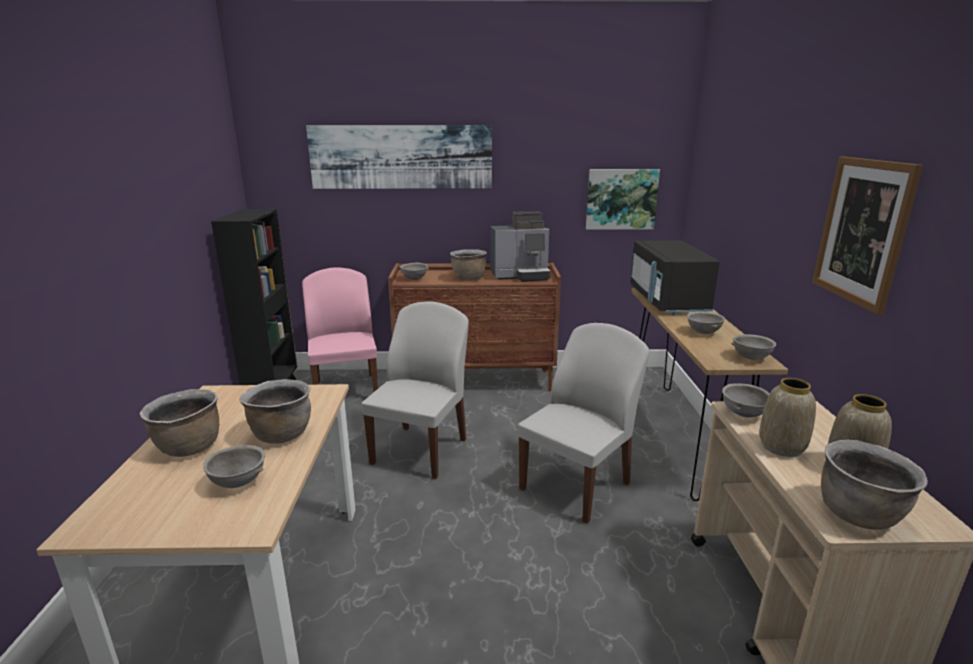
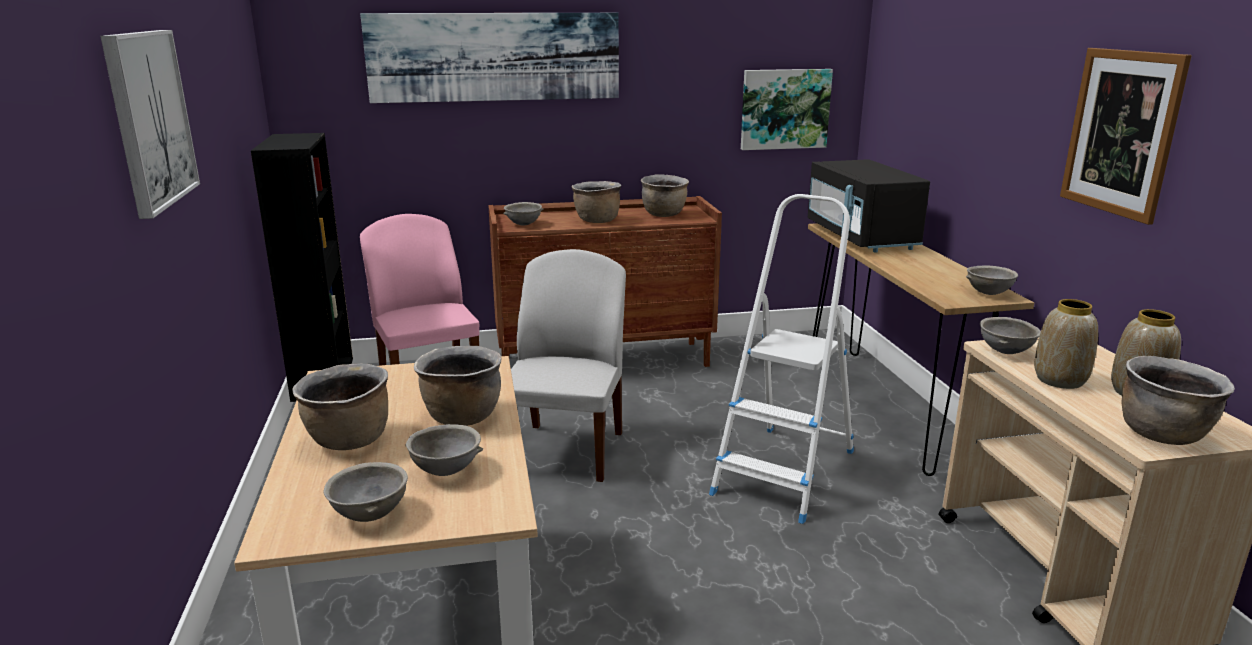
camera: 10 degrees left, 0 degrees up
(85, 201) = (149, 119): none -> picture
(521, 276) = (664, 214): coffee machine -> brown cooking pot
(577, 485) = (783, 472): white chair -> white step ladder
(703, 333) = (921, 270): grey bowl -> grey bowl (369, 515)

